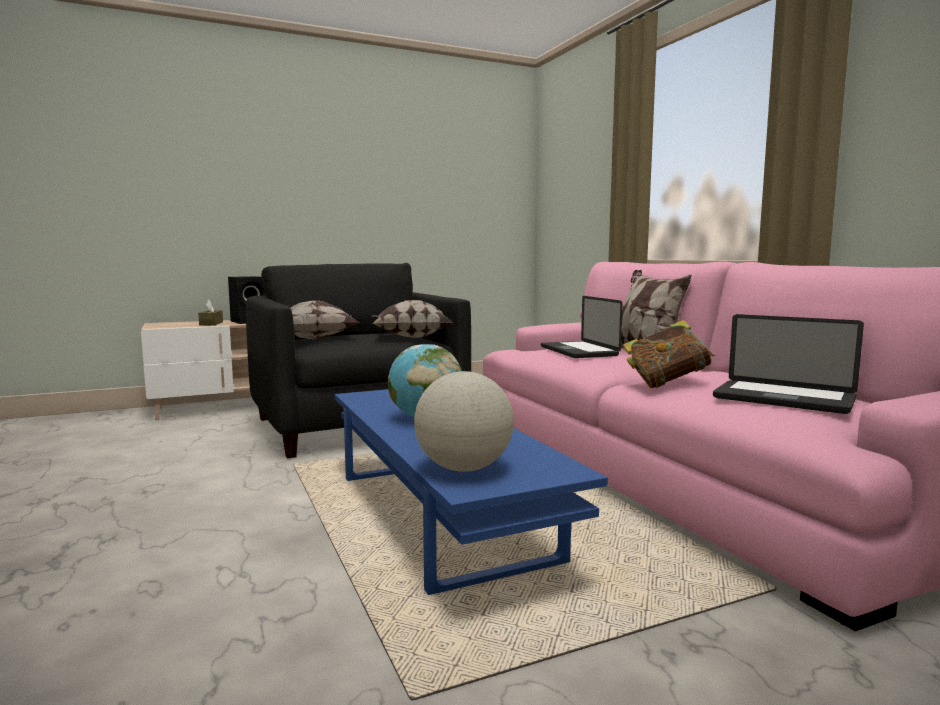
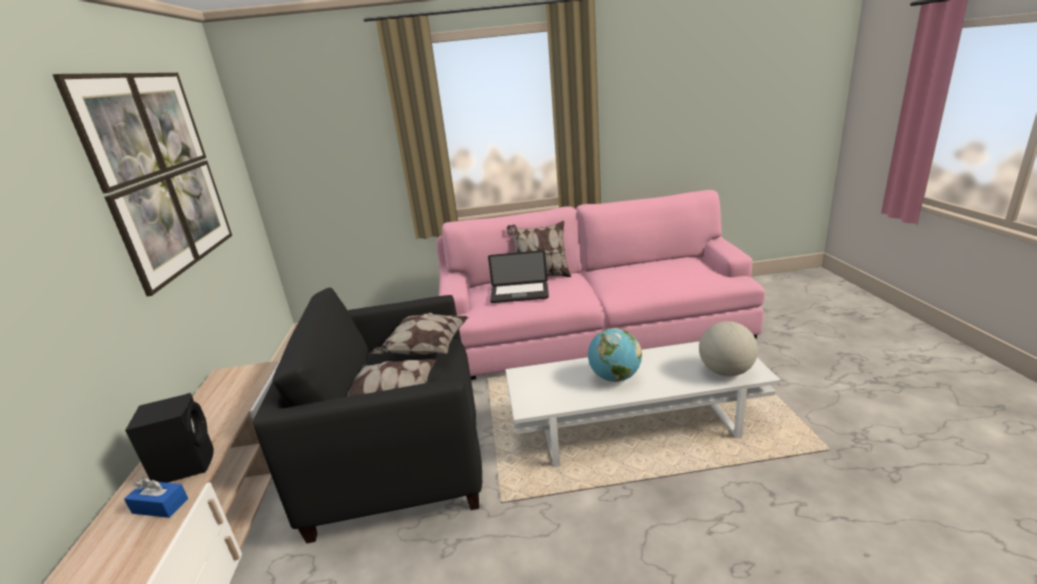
camera: 70 degrees left, 15 degrees up
(211, 323) = (160, 506): brown tissue box -> blue tissue box
(398, 165) = (160, 174): none -> picture
(440, 516) = (635, 424): blue coffee table -> white coffee table
(666, 384) = (626, 287): book -> none
(783, 399) = (678, 270): laptop -> none

